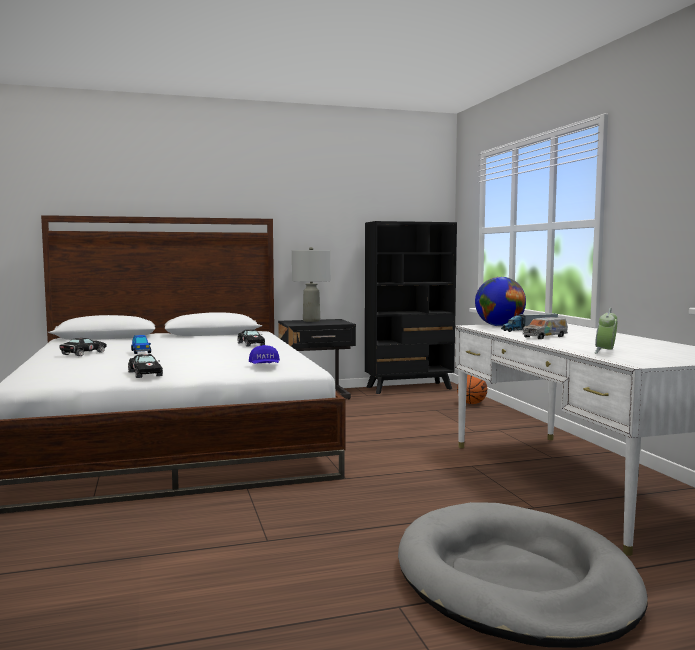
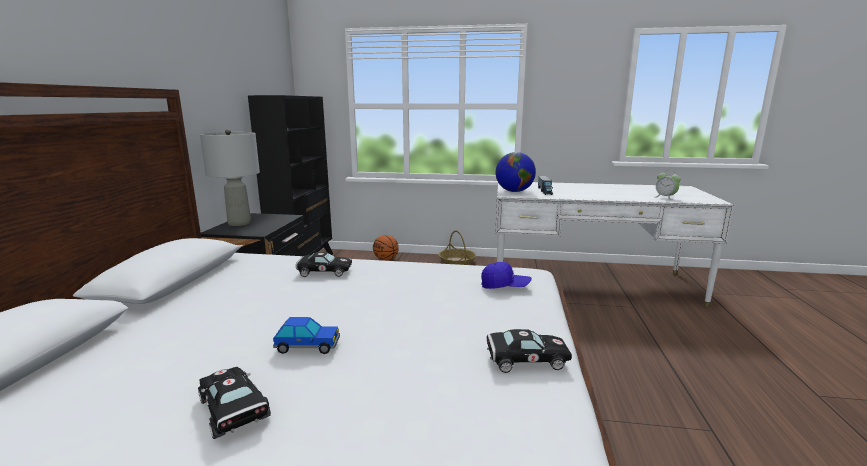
camera: 65 degrees left, 10 degrees up
(514, 580) = (757, 346): grey dog bed -> none
(521, 424) = (457, 262): none -> basket
(545, 337) = (585, 194): toy truck -> none

